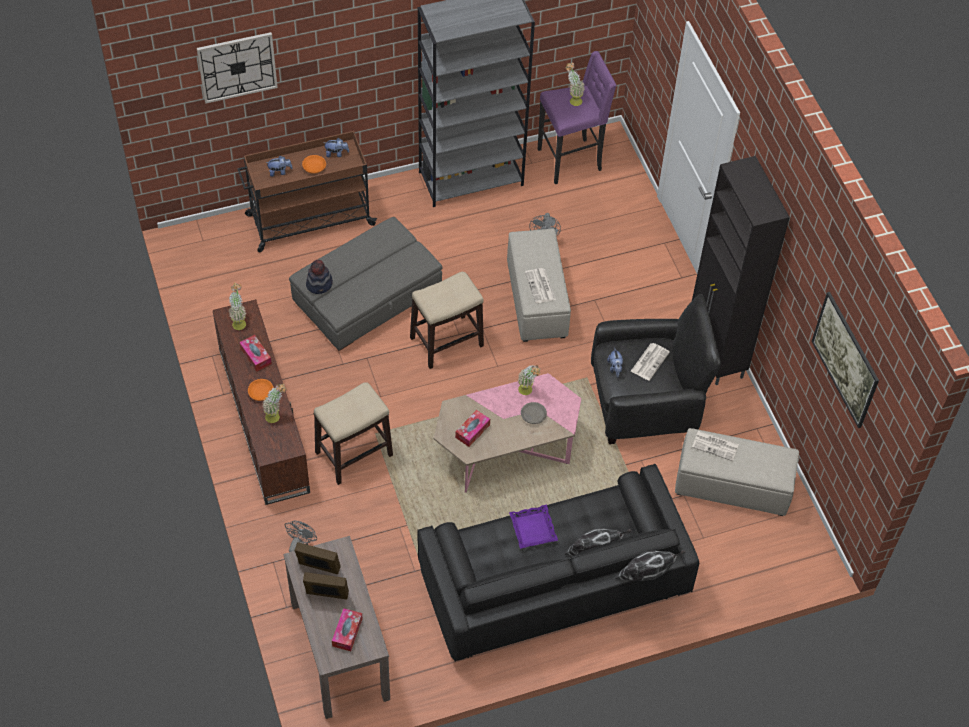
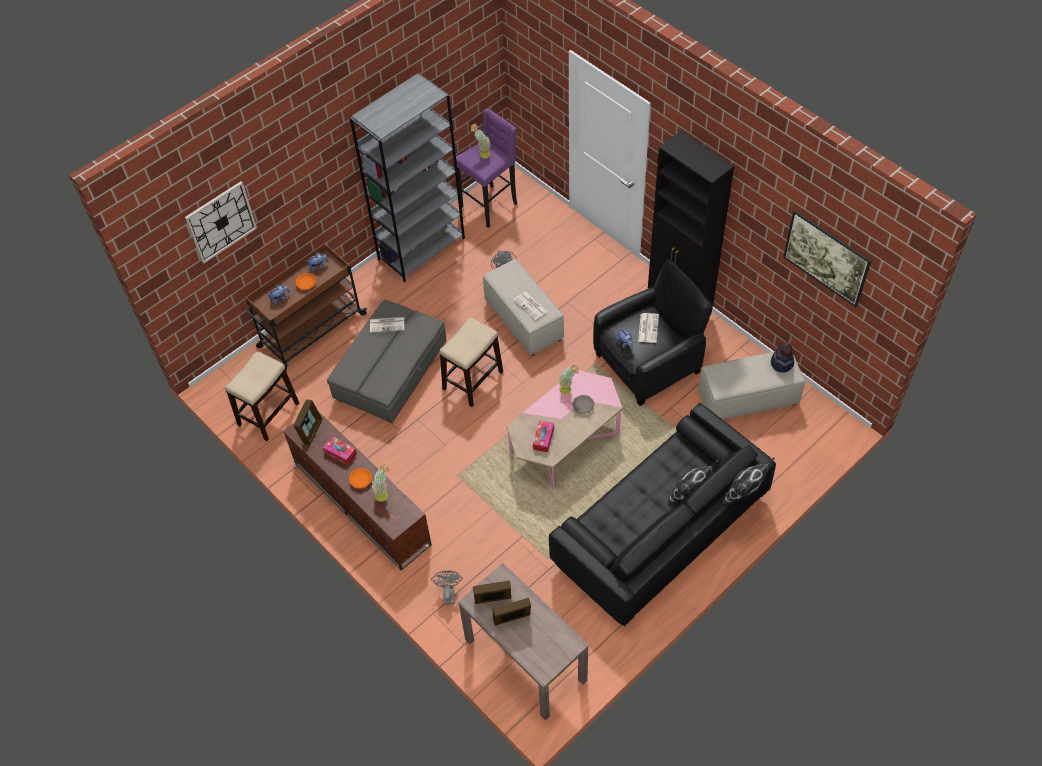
camera: 20 degrees left, 0 degrees up
(239, 321) = (311, 431): potted plant -> picture frame
(319, 284) = (355, 375): hat -> hat (782, 363)
(347, 632) = (545, 641): tissue box -> none
(353, 454) = (449, 499): stool -> stool (268, 414)
(532, 529) = (632, 494): purple tray -> none
(716, 446) = (730, 371): newspaper -> newspaper (387, 324)

